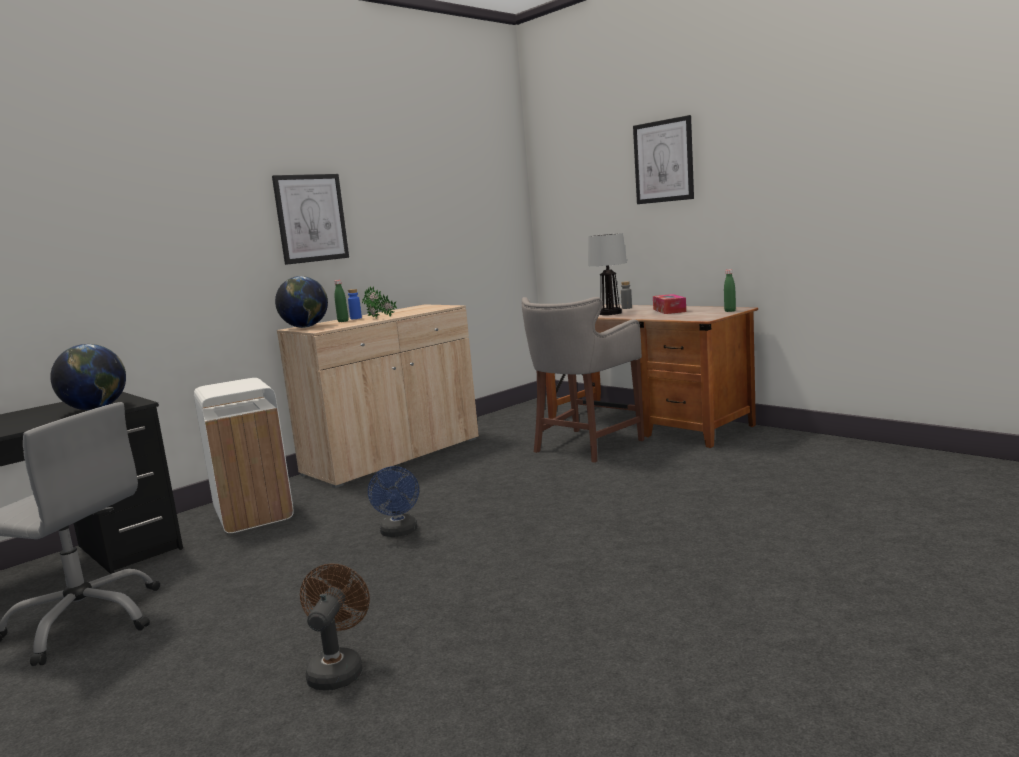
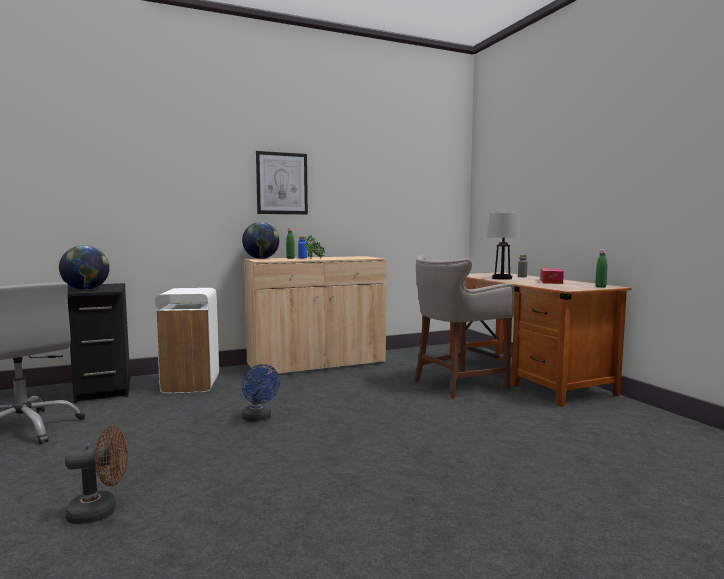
camera: 20 degrees right, 5 degrees down
(338, 669) = (100, 511): brown fan -> brown fan turned 45 degrees clockwise
(399, 533) = (258, 418): blue fan -> blue fan turned 45 degrees counterclockwise
(663, 161) = (566, 156): picture -> none

